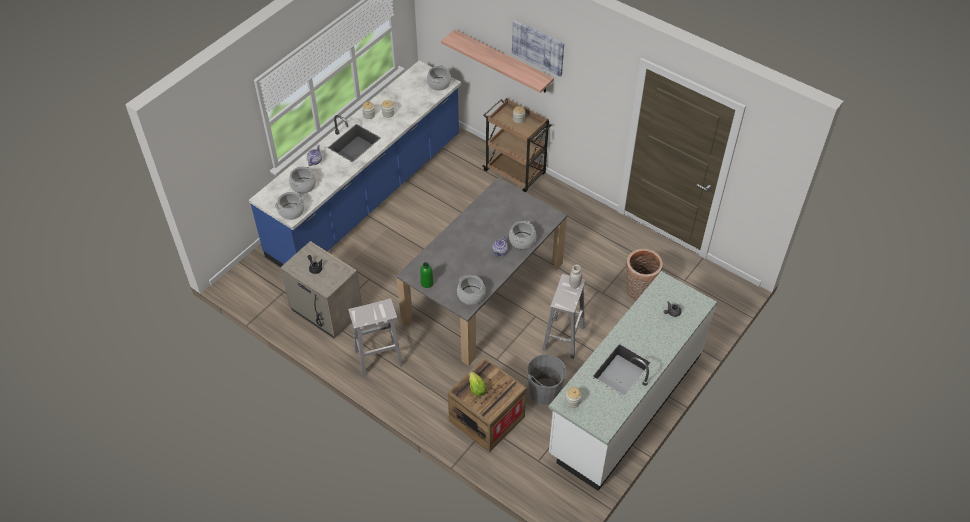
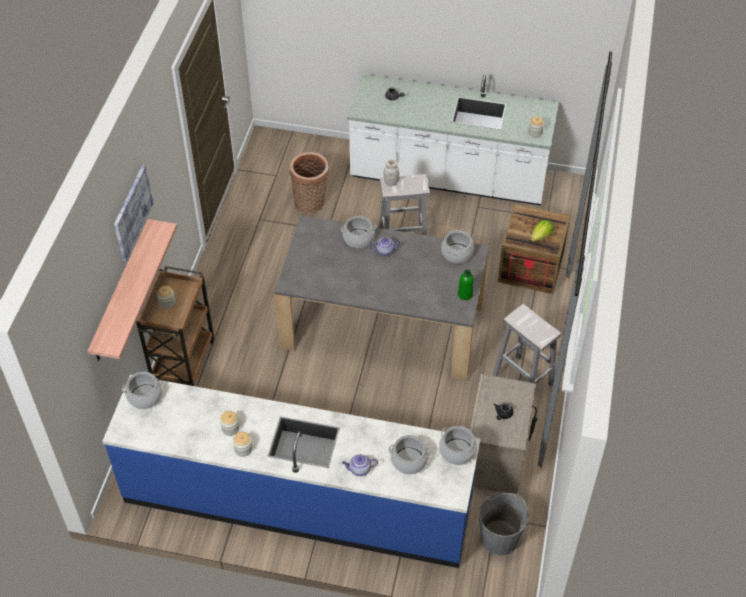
camera: 115 degrees left, 0 degrees up
(544, 392) = (473, 236): grey bucket -> grey bucket (499, 538)

